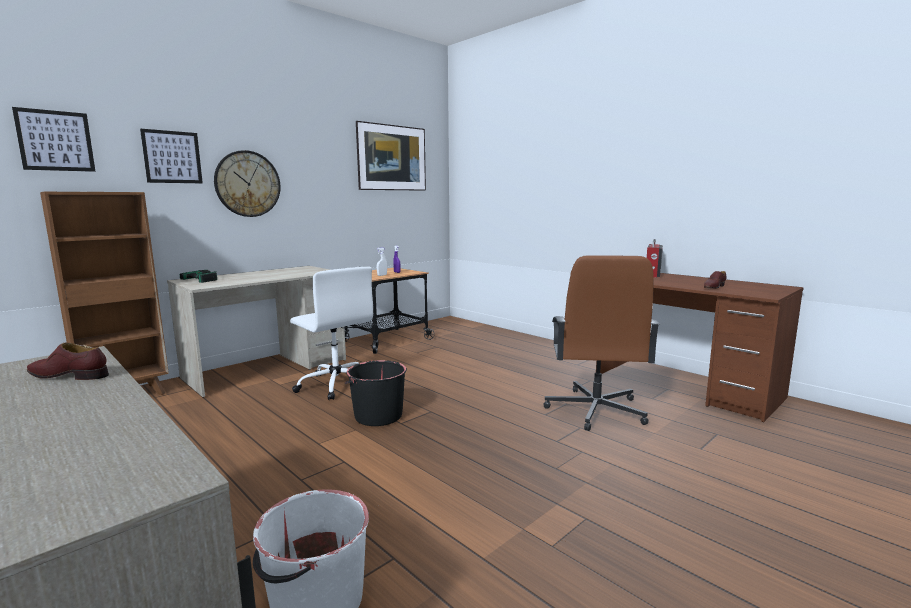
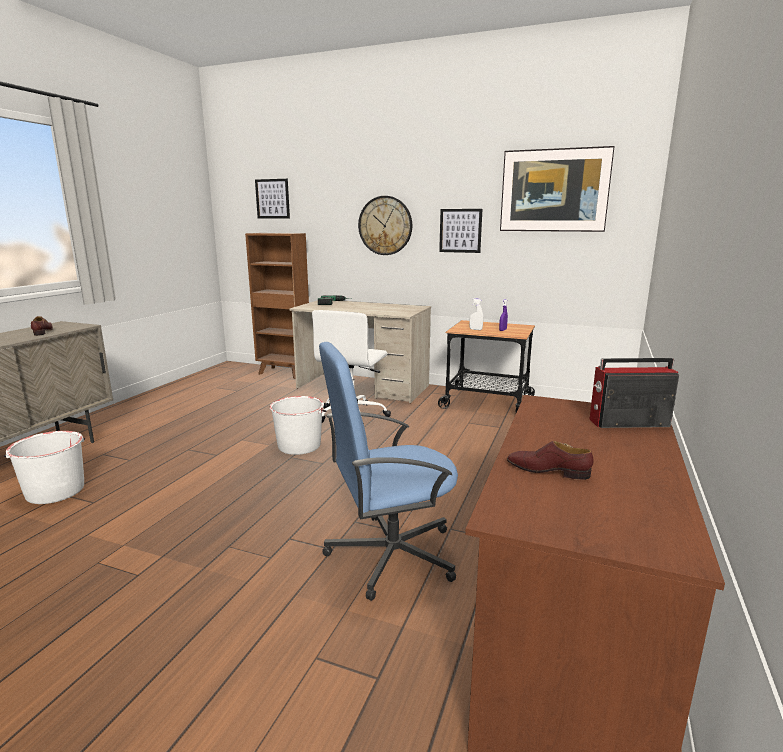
camera: 65 degrees right, 5 degrees up
(172, 157) = (333, 205): picture -> picture (460, 230)
(377, 416) = (299, 445): black bucket -> white bucket
(595, 410) = (390, 554): brown office chair -> blue office chair

